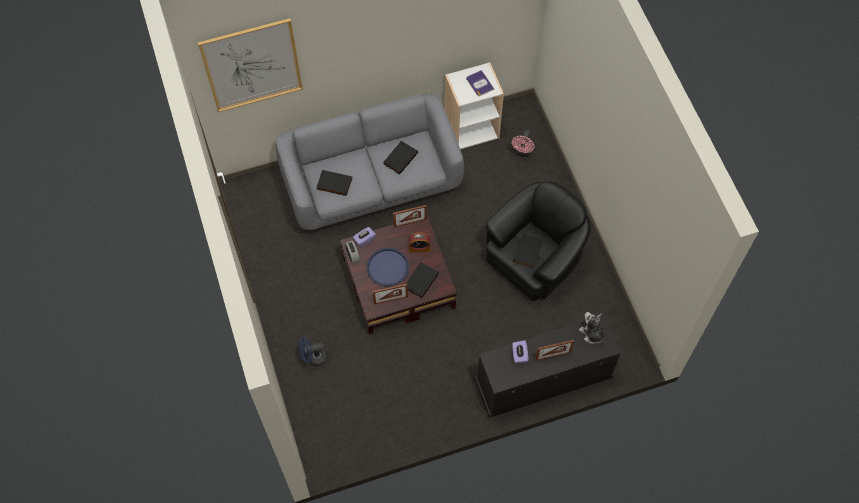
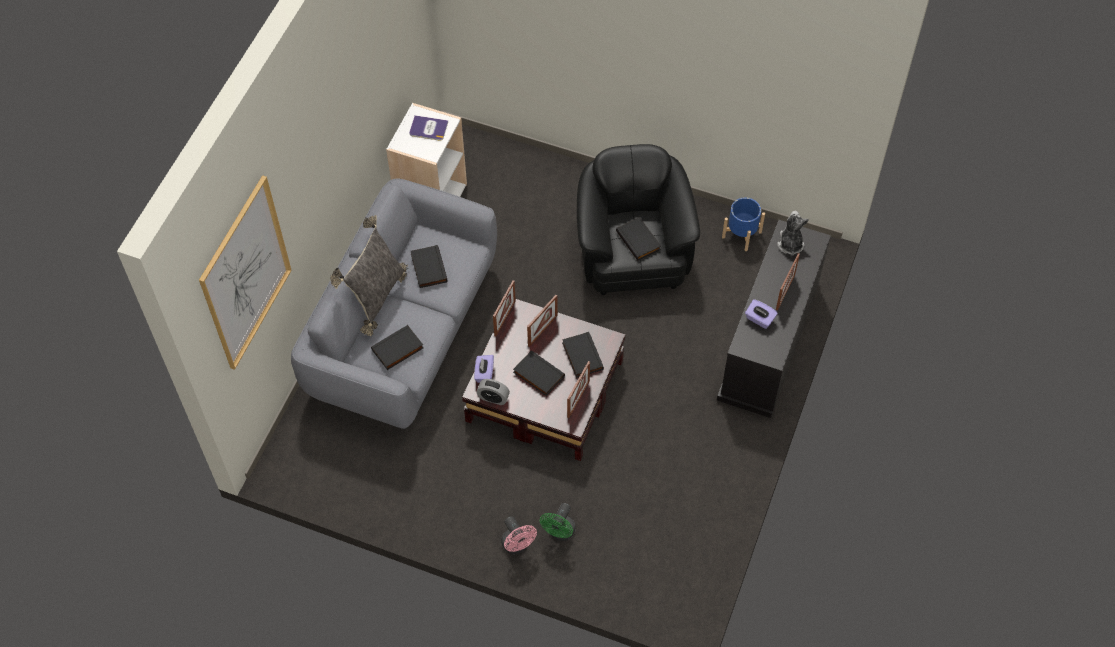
camera: 50 degrees left, 5 degrees down
(314, 358) = (560, 533): blue fan -> green fan
(357, 148) = (374, 299): none -> pillow
(387, 267) = (537, 375): blue tray -> black book
(419, 248) = (542, 330): alarm clock -> picture frame
(523, 152) = (503, 176): pink fan -> pink fan (517, 546)
(591, 333) = (790, 243): plush toy -> plush toy turned 90 degrees clockwise
(606, 308) = (741, 234): none -> blue planter

